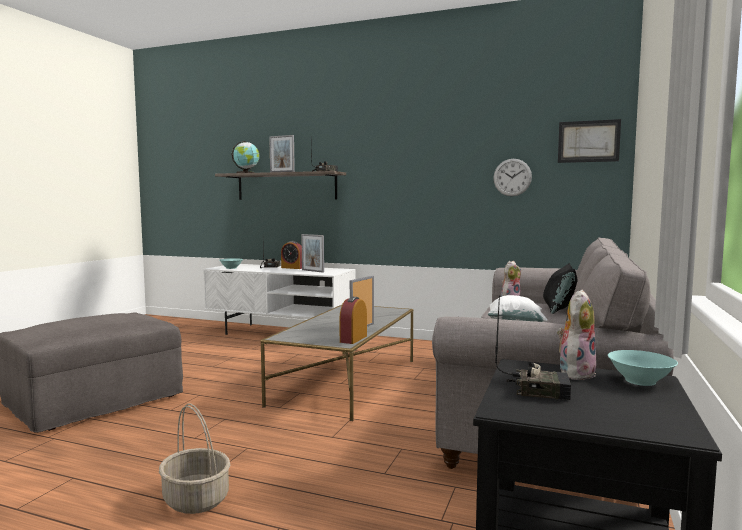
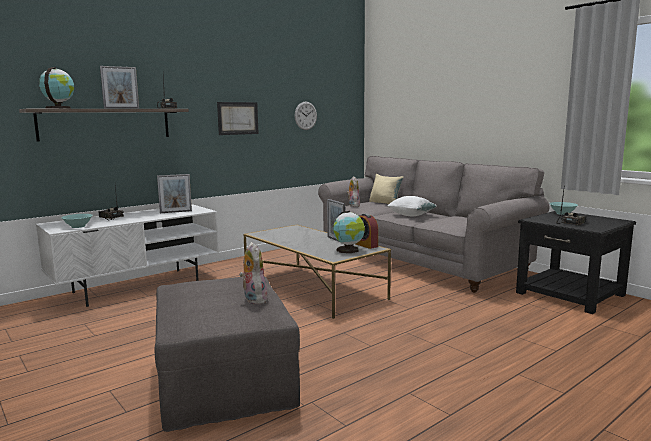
camera: 60 degrees left, 5 degrees up
(197, 499) = (473, 353): basket -> none
(292, 268) = (137, 214): alarm clock -> none
(320, 337) = (348, 250): none -> globe
(559, 309) = (385, 203): black pillow -> beige pillow
(575, 373) = (548, 216): plush toy -> plush toy (253, 299)
(588, 141) = (344, 91): picture -> picture (238, 118)

